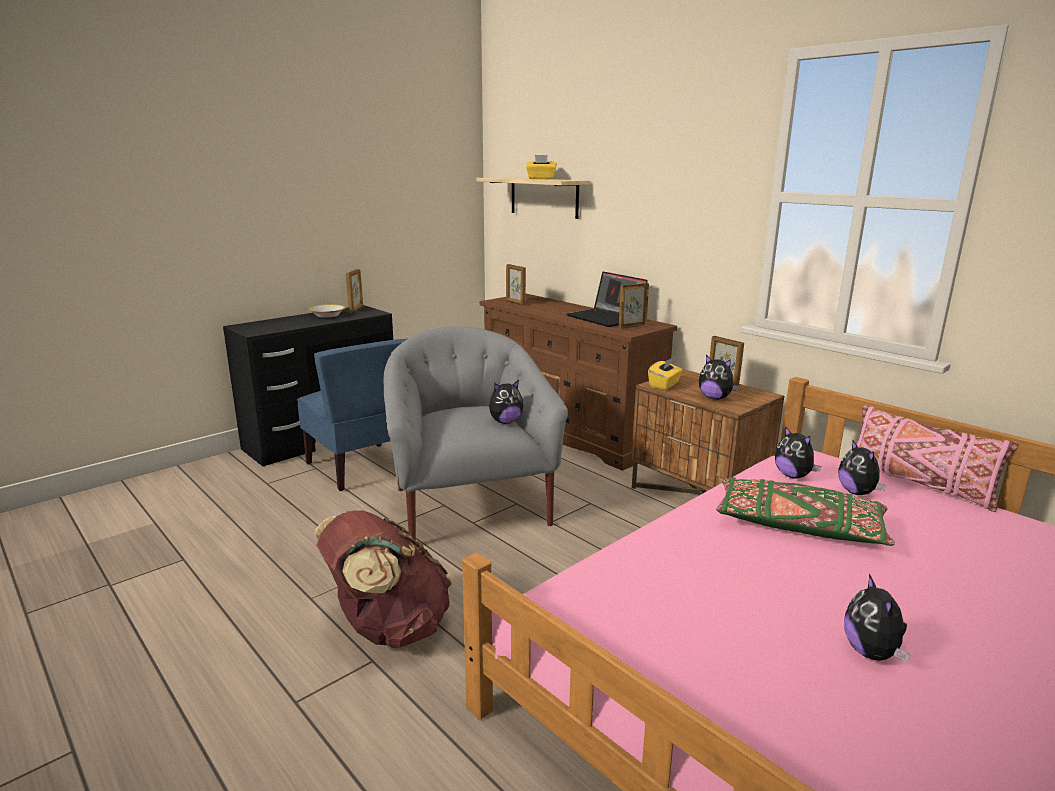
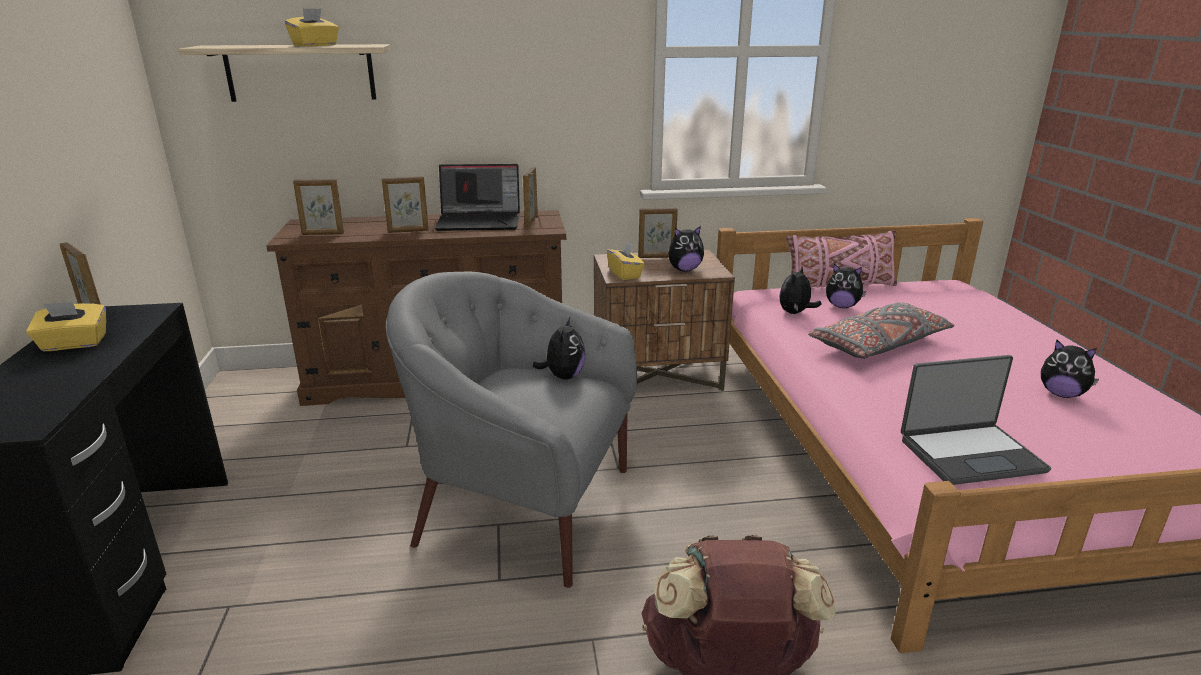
camera: 55 degrees left, 5 degrees up
(328, 315) = (74, 344): bowl -> yellow tissue box
(359, 467) = (295, 561): blue chair -> none
(554, 312) = (408, 231): none -> picture frame
(634, 605) = (969, 454): none -> laptop
(793, 476) = (795, 313): plush toy -> plush toy turned 120 degrees clockwise
(798, 526) = (878, 345): green pillow -> grey pillow

